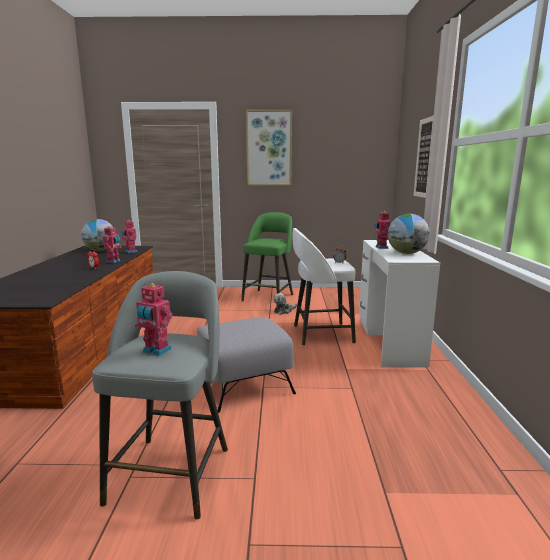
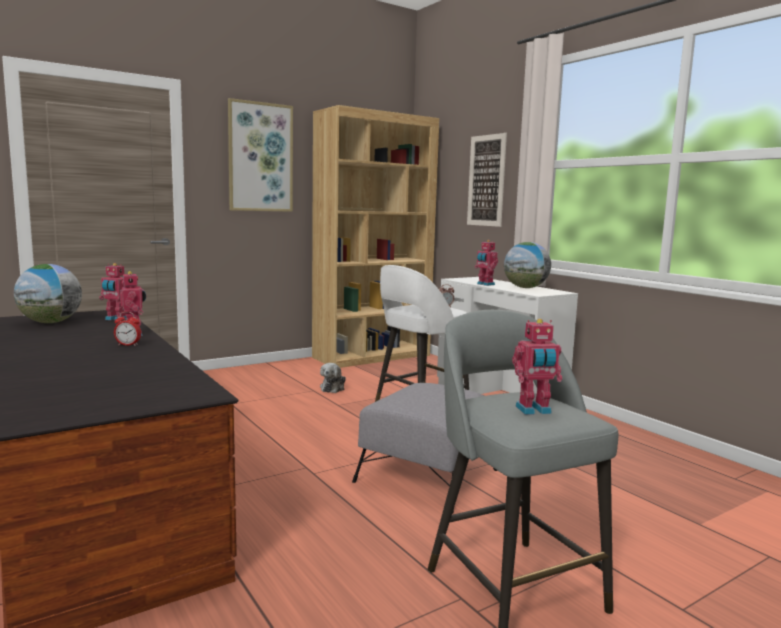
camera: 35 degrees left, 5 degrees down
(268, 297) = (284, 375): green stool -> none
(346, 293) = (372, 356): none -> brown bookcase

